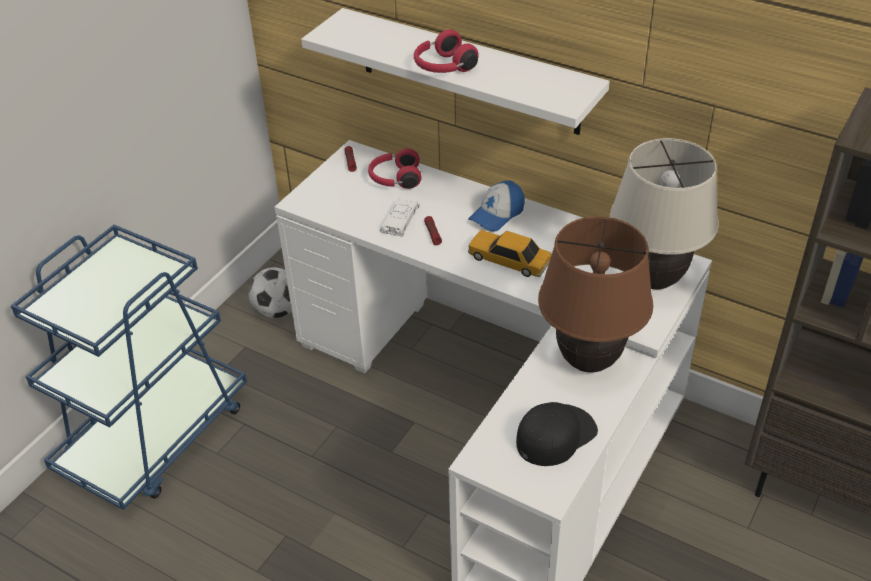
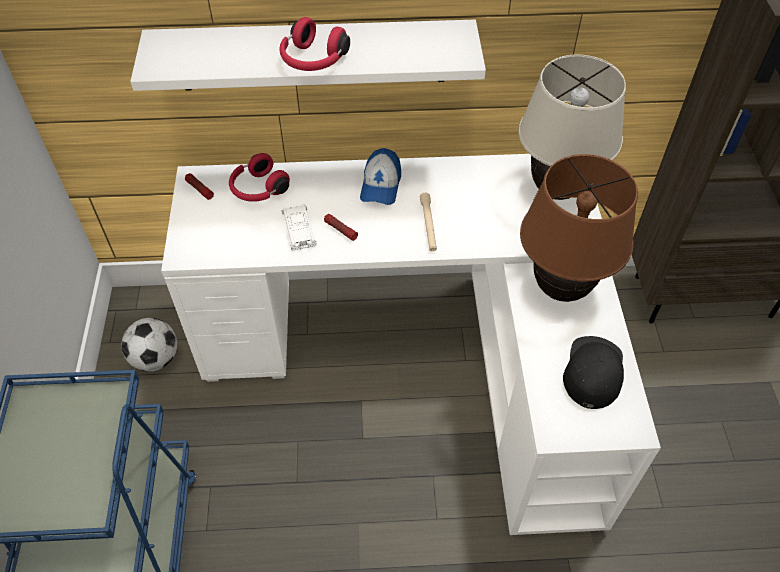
camera: 35 degrees left, 10 degrees up
(509, 260) = (428, 225): toy car -> beige flashlight

